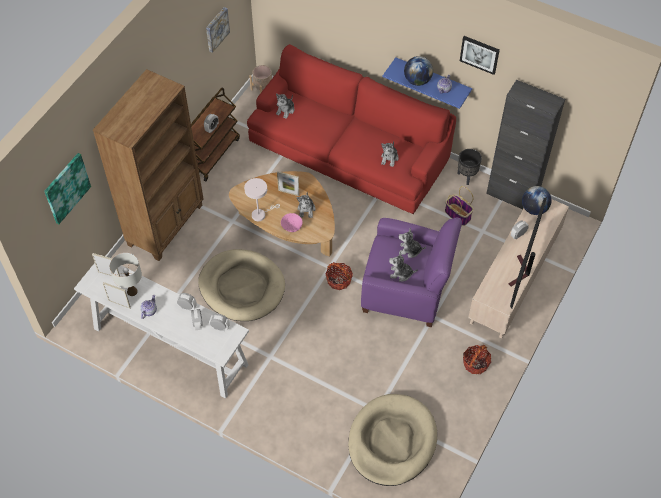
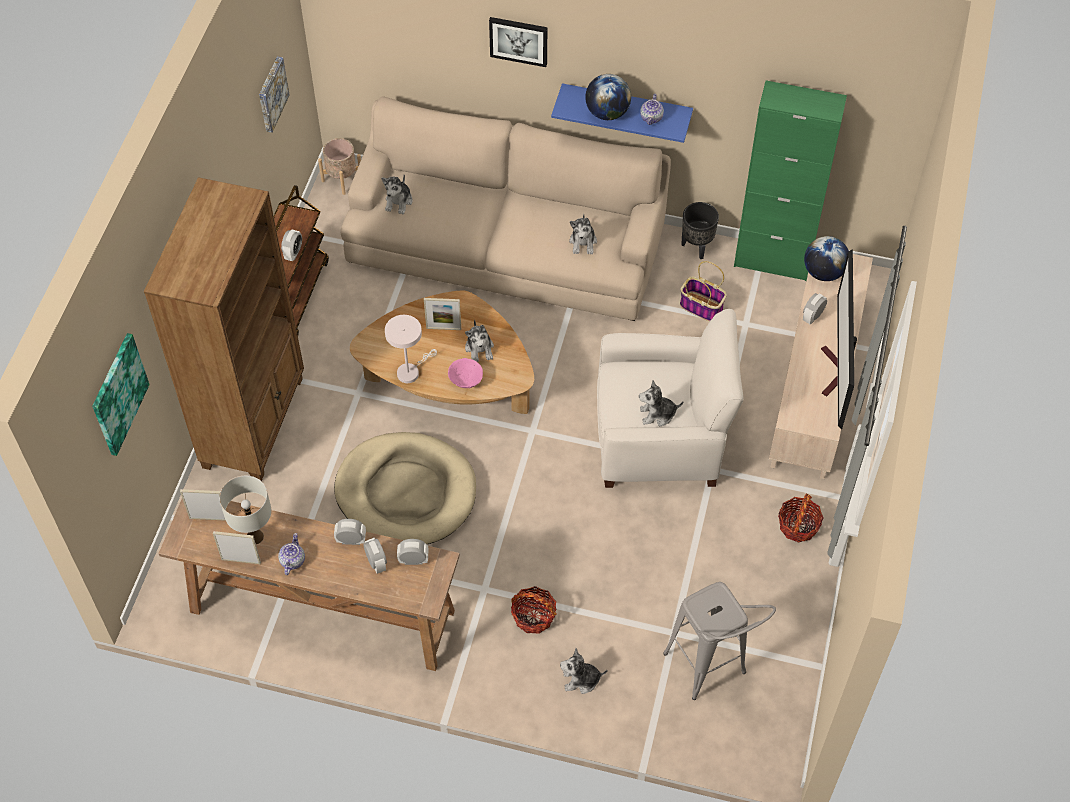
camera: 15 degrees left, 0 degrees up
(169, 346) = (321, 611): white console table -> brown console table
(338, 280) = (553, 447): basket -> basket (533, 616)
(348, 152) = (505, 246): red sofa -> beige sofa
(392, 441) = (711, 673): beige dog bed -> grey stool
(406, 290) = (660, 438): purple armchair -> white armchair
(410, 250) = (660, 375): plush toy -> plush toy (581, 680)
(479, 54) = (702, 52): picture -> picture (519, 40)
(512, 195) = (772, 261): black cabinet -> green cabinet

